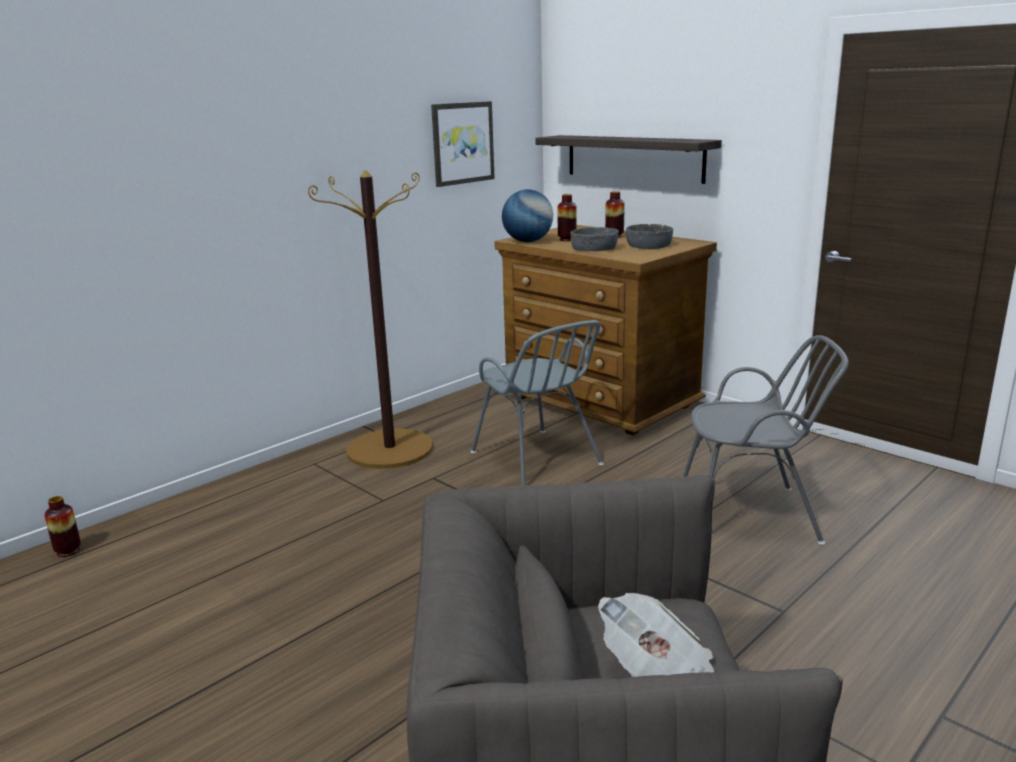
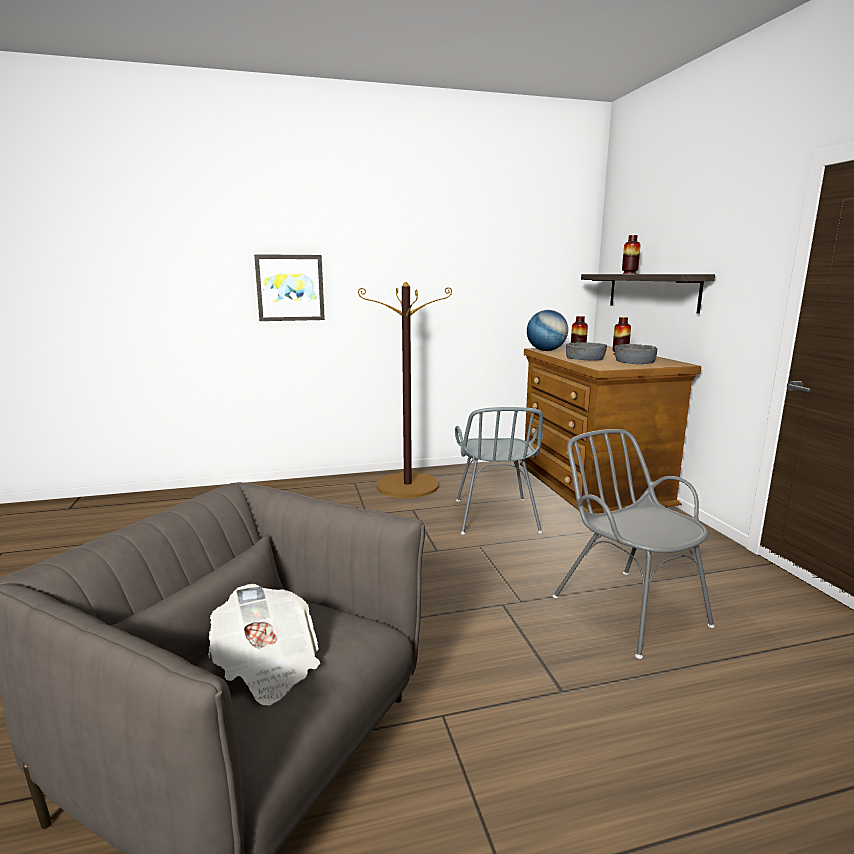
camera: 30 degrees right, 5 degrees down
(68, 551) = (186, 495): vase -> vase (629, 273)
(462, 143) = (517, 274): picture -> picture (290, 288)
(753, 515) = (625, 607): grey chair -> grey chair turned 150 degrees counterclockwise

